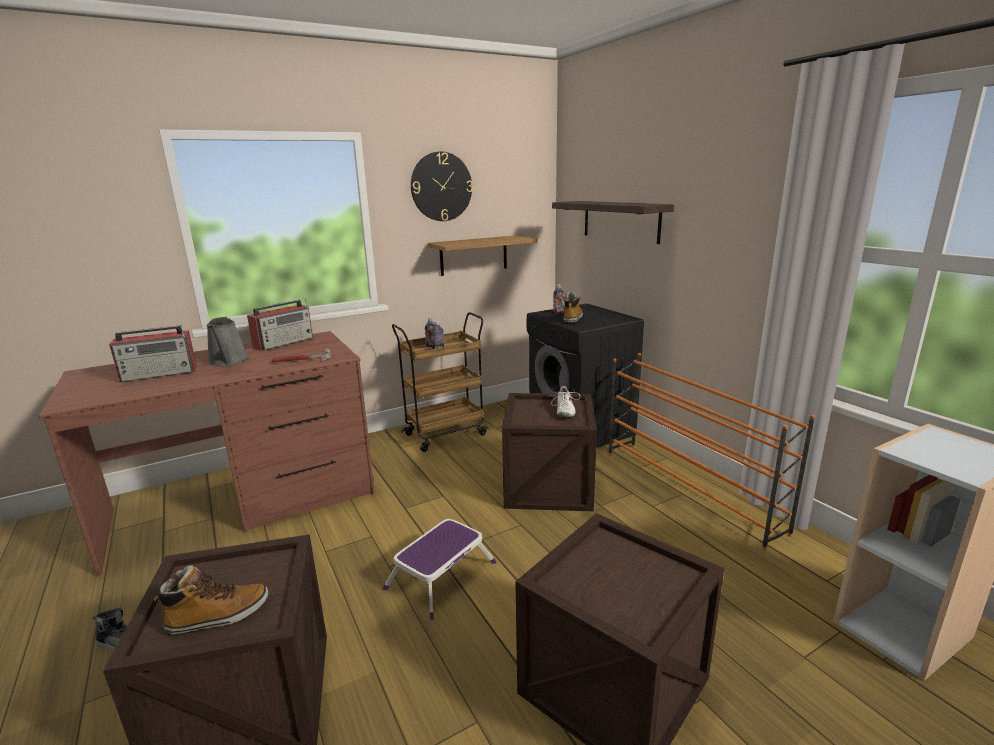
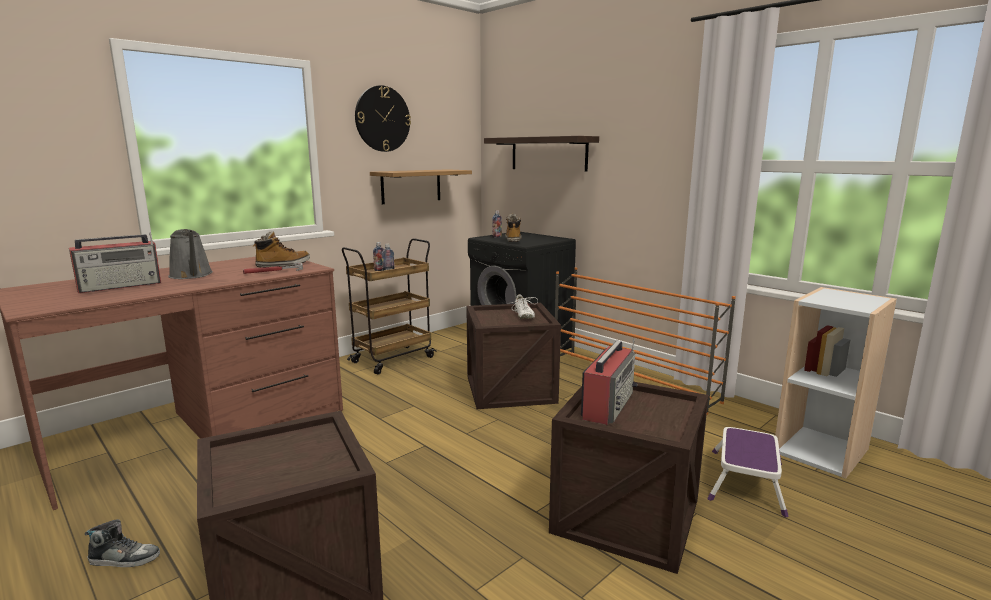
camera: 15 degrees left, 5 degrees down
(218, 616) = (286, 474): boot -> boot (283, 265)
(285, 342) = (240, 261): radio -> radio (608, 405)
(441, 575) = (441, 463): purple step ladder -> purple step ladder (747, 481)

